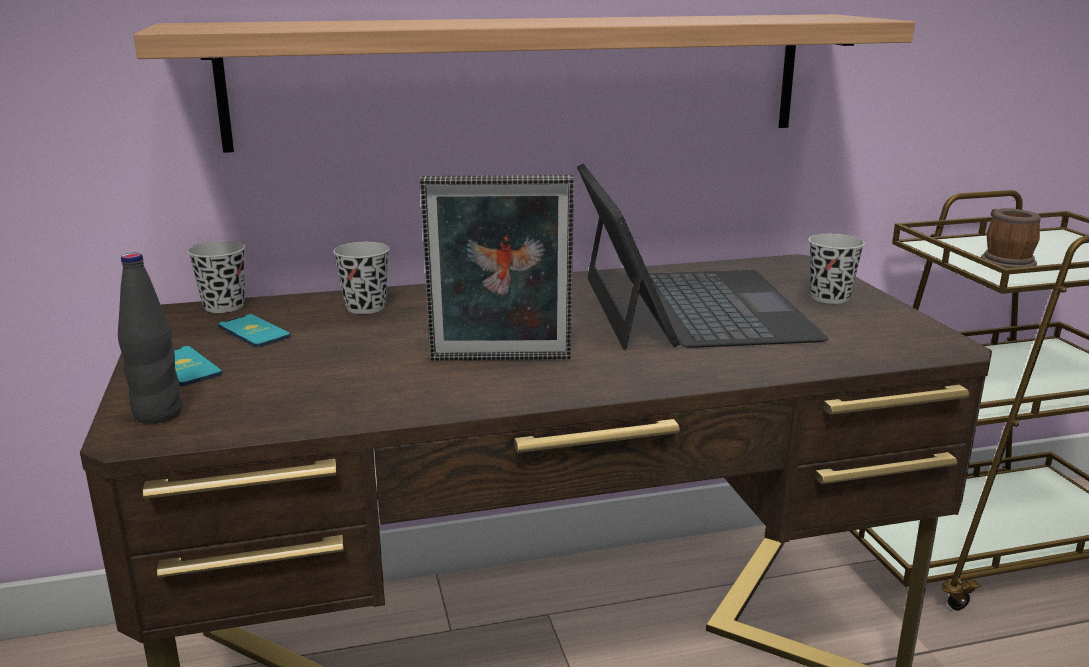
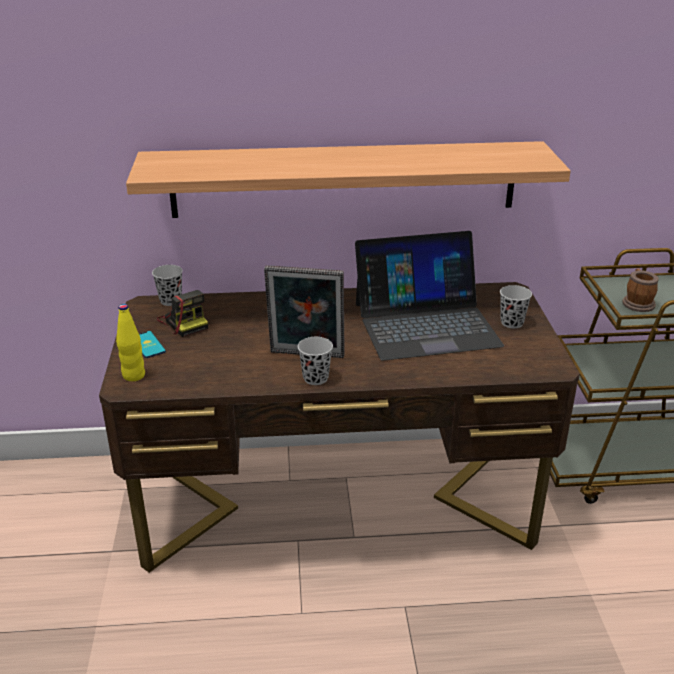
camera: 10 degrees right, 10 degrees up
(158, 414) = (134, 375): black bottle -> yellow bottle
(254, 332) = (184, 322): phone -> camera
(365, 307) = (245, 308): black cup -> black cup (315, 378)
(690, 307) = (425, 324): laptop -> laptop turned 75 degrees clockwise

